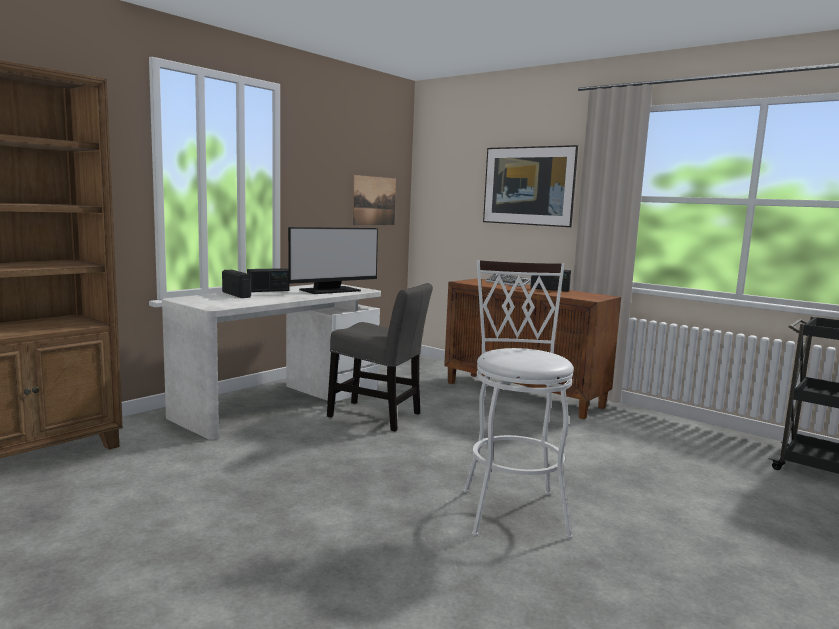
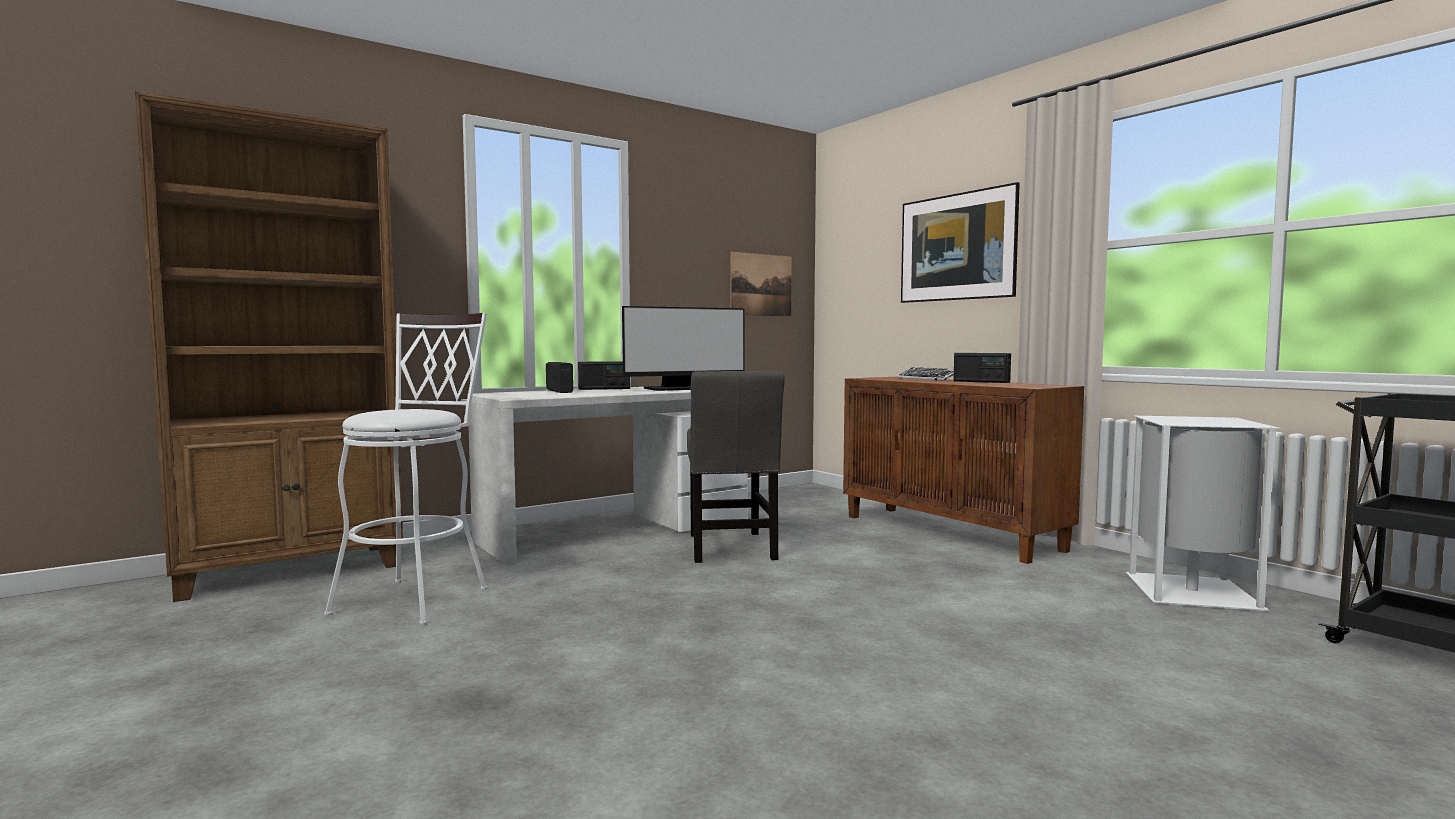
camera: 15 degrees right, 5 degrees down
(378, 416) = (731, 549): grey chair -> grey chair turned 45 degrees clockwise
(512, 507) = (853, 661): white stool -> white stool (418, 596)
(689, 436) = (1193, 591): none -> white trash can

